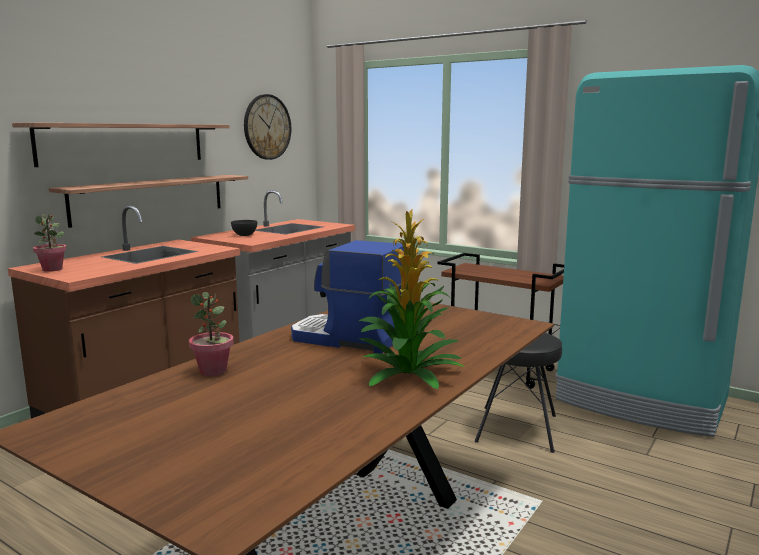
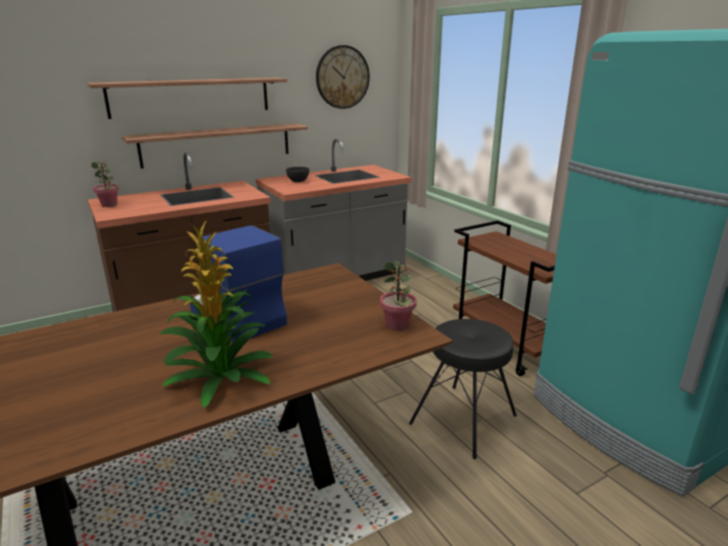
camera: 25 degrees right, 10 degrees up
(213, 371) = (90, 333): potted plant -> potted plant (397, 325)

